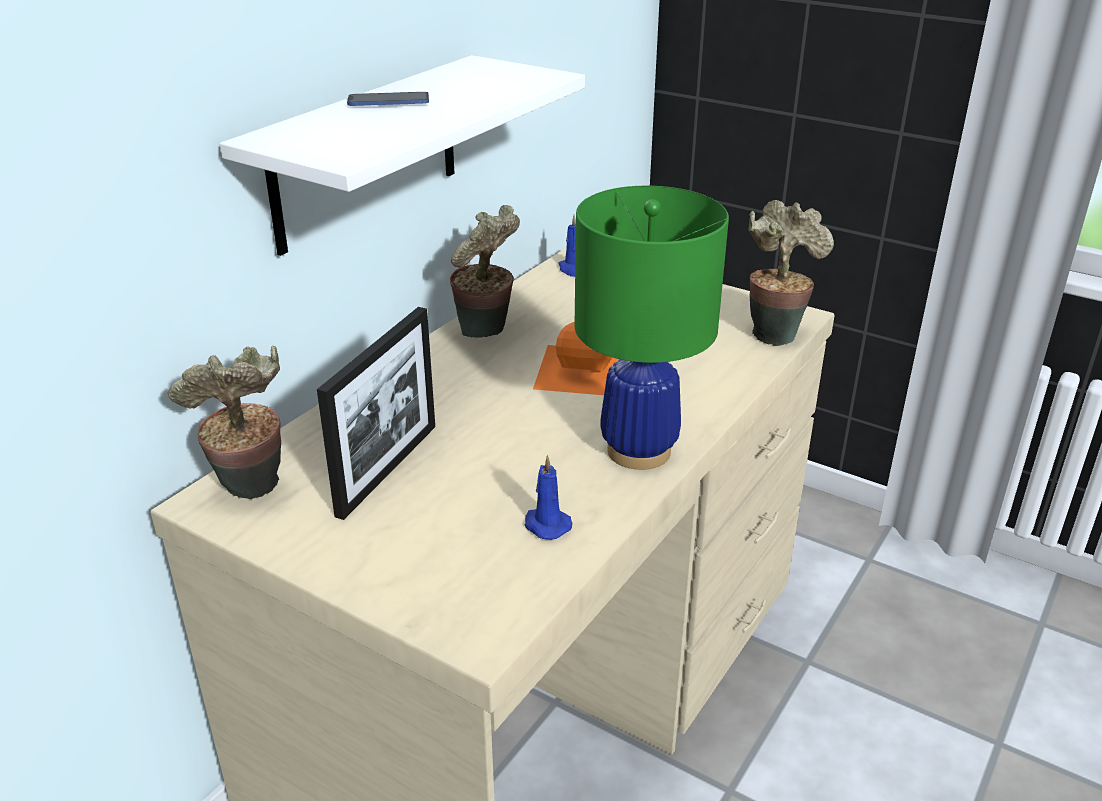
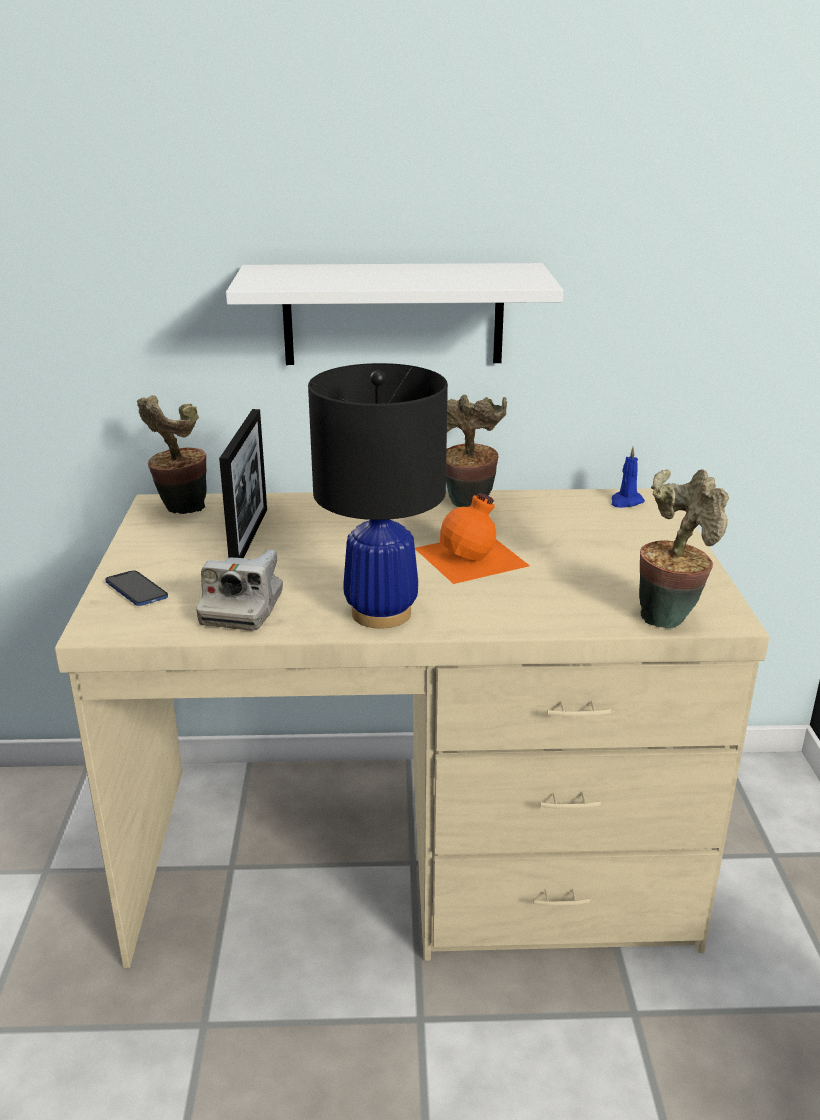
camera: 55 degrees right, 5 degrees down
(388, 102) = (384, 270): phone -> phone (136, 590)
(388, 469) = (249, 537): picture frame -> picture frame turned 75 degrees counterclockwise
(546, 525) = (242, 609): blue candle -> camera
(638, 451) = (381, 612): green table lamp -> black table lamp

